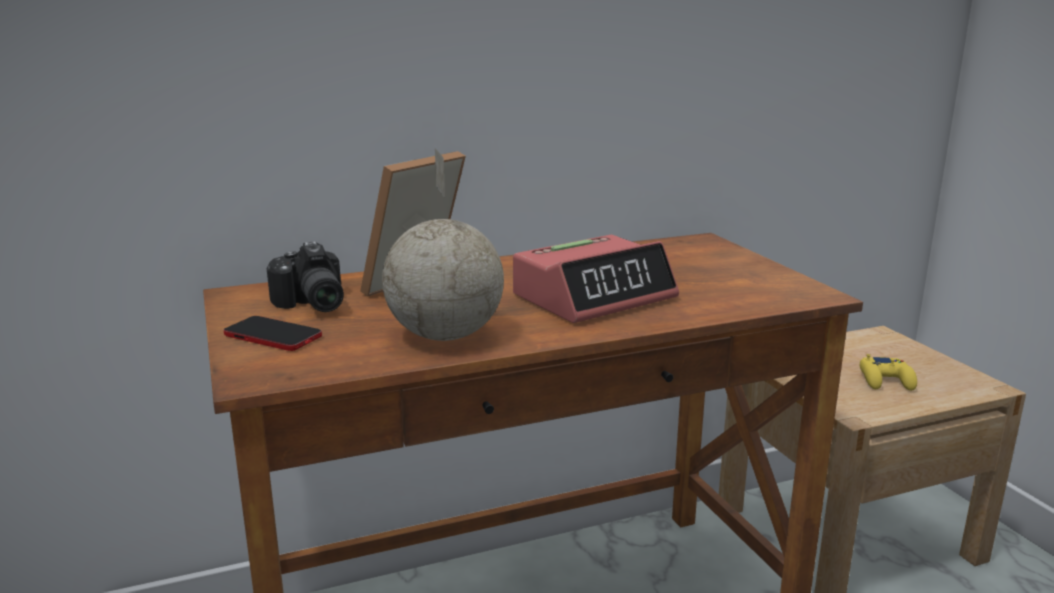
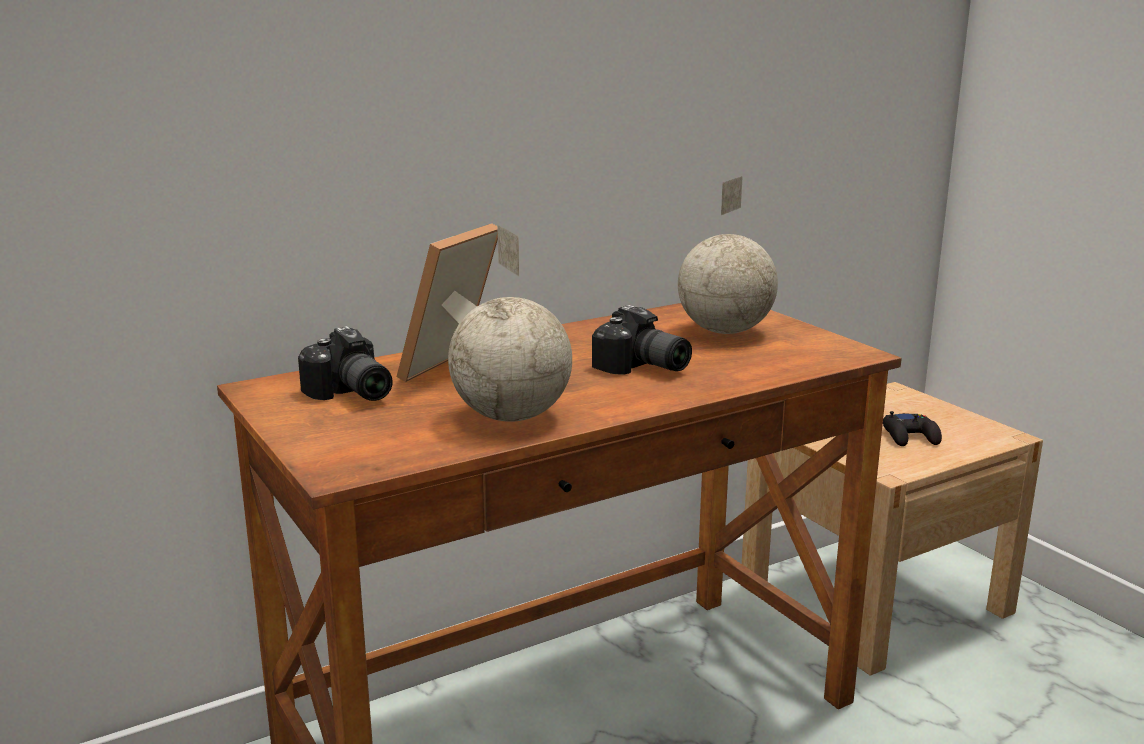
camera: 10 degrees left, 0 degrees up
(273, 335) = (330, 428): phone -> none
(594, 296) = (642, 368): alarm clock -> camera
(693, 266) = (726, 331): none -> globe
(886, 380) = (910, 436): yellow game controller -> black game controller

